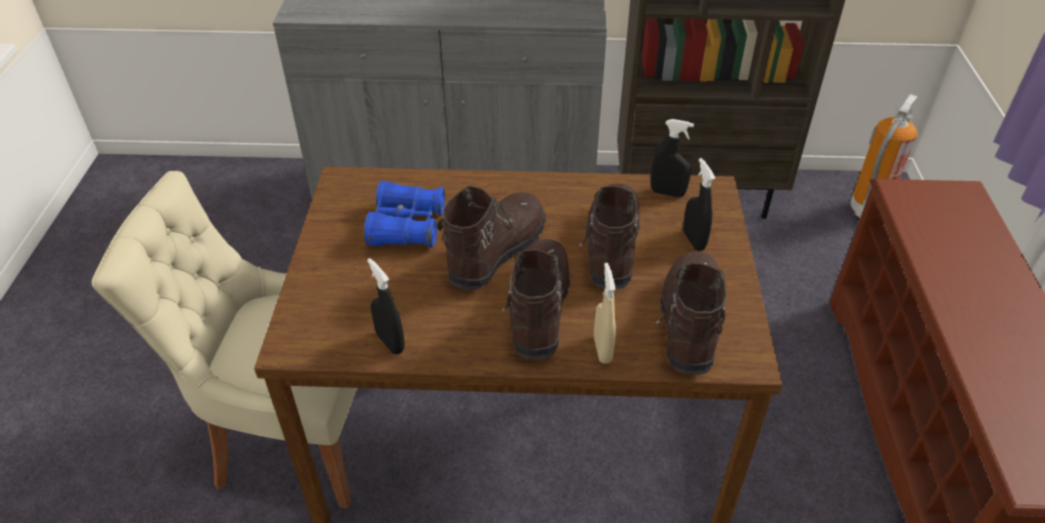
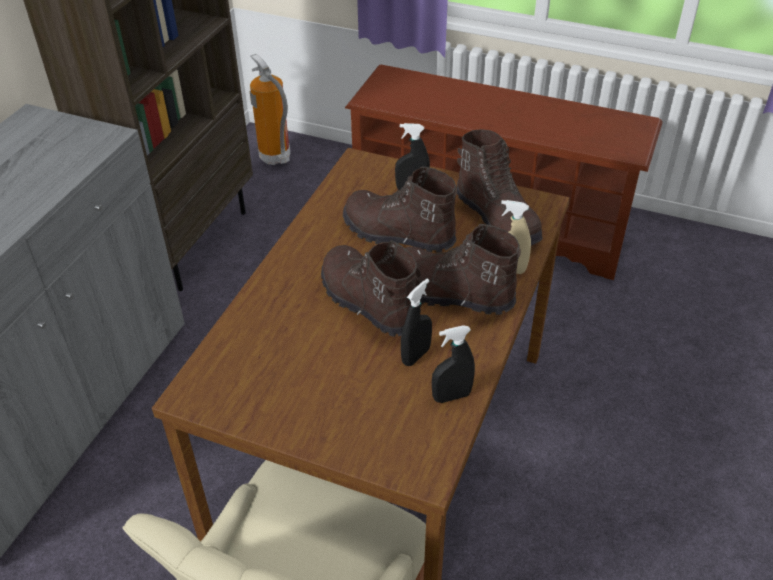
camera: 70 degrees left, 0 degrees up
(407, 227) = (298, 356): blue binoculars -> none
(667, 193) = (348, 185): black spray bottle -> black spray bottle (416, 356)
(687, 323) = (498, 220): brown boot -> brown boot turned 150 degrees counterclockwise

